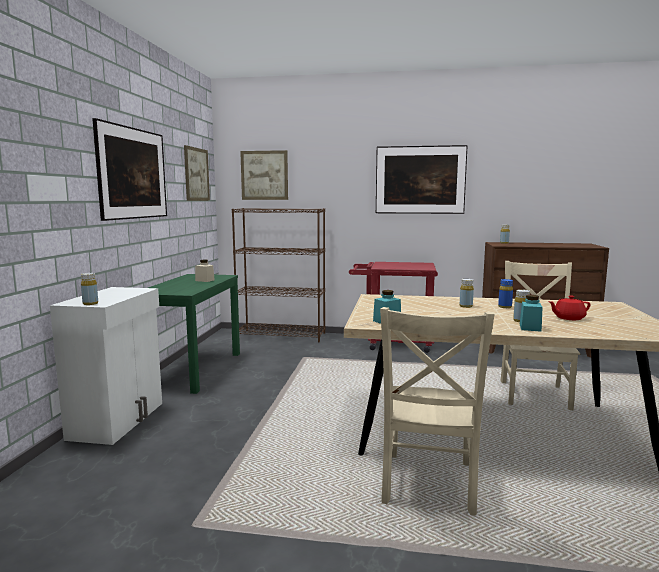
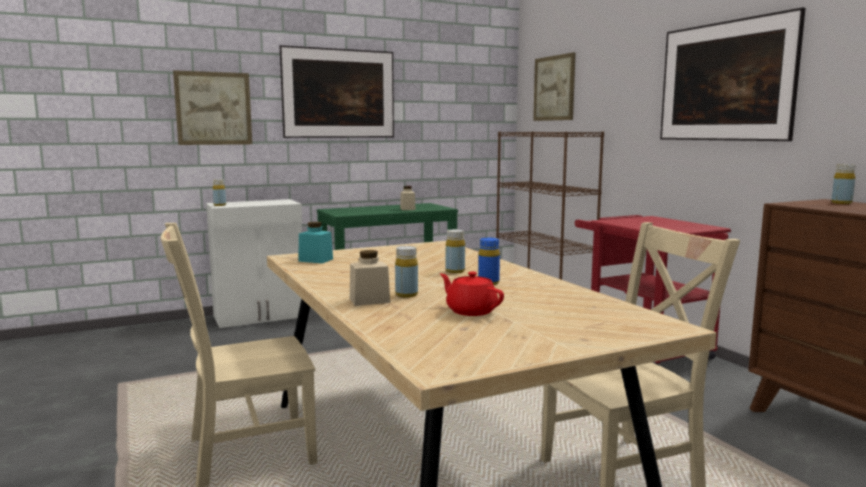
camera: 55 degrees right, 0 degrees up
(196, 174) = (468, 91): picture -> picture (213, 108)
(530, 327) = (369, 300): turquoise jar -> beige jar

